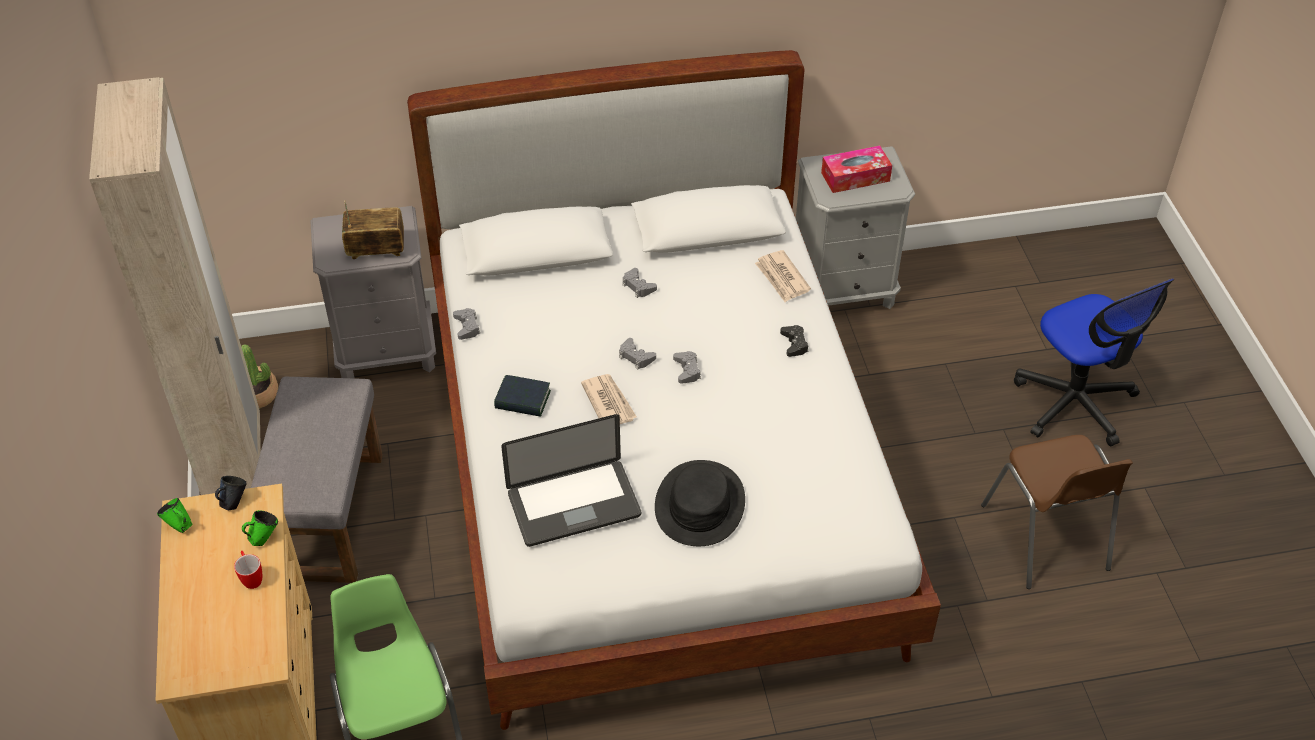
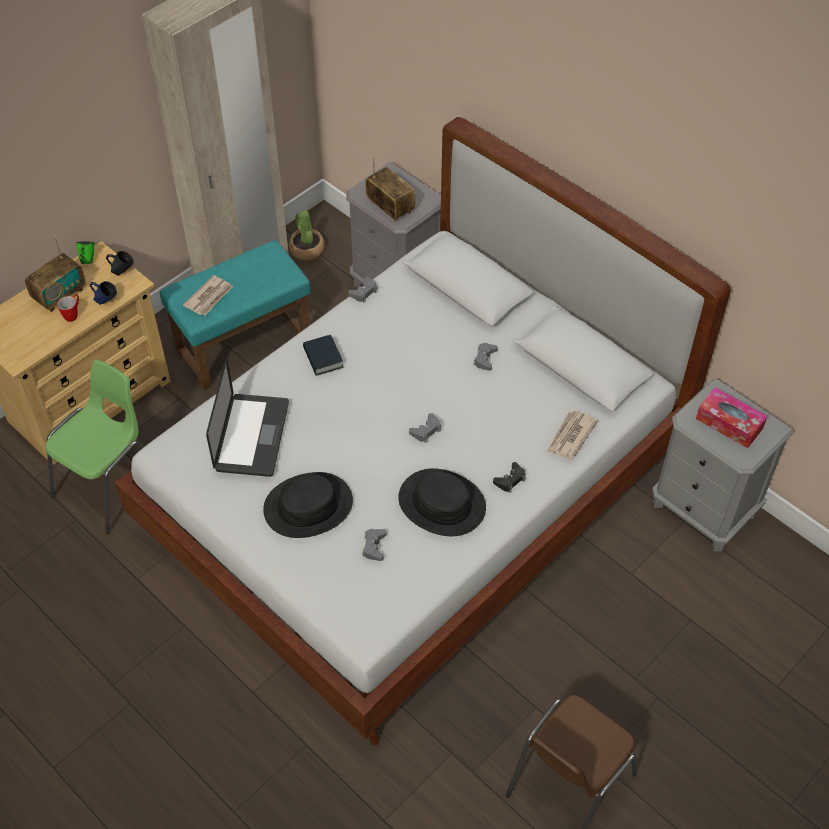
camera: 55 degrees right, 5 degrees up
(206, 577) = (60, 295): none -> radio
(263, 538) = (106, 302): green mug -> blue mug
(327, 513) = (245, 343): grey ottoman -> turquoise ottoman
(574, 504) = (252, 436): laptop -> laptop turned 120 degrees counterclockwise
(608, 402) = (358, 404): newspaper -> newspaper (209, 297)
(636, 357) = (414, 395): grey game controller -> grey game controller (374, 546)
(782, 404) = (441, 504): none -> black hat
(1075, 403) = (735, 737): office chair -> none

